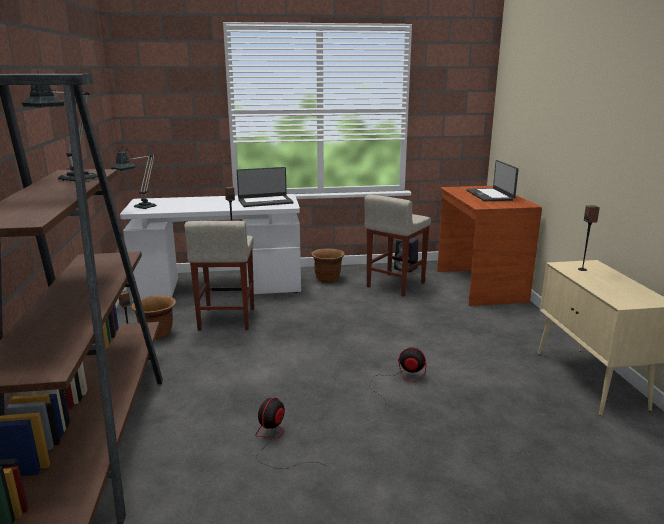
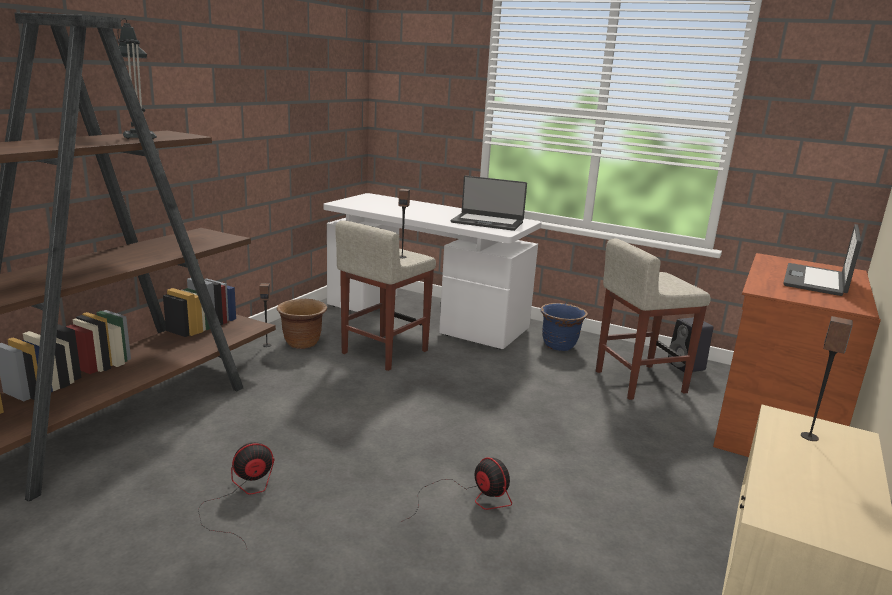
camera: 35 degrees right, 0 degrees up
(141, 208) = (352, 202): table lamp -> none
(327, 278) = (559, 345): brown planter -> blue planter

